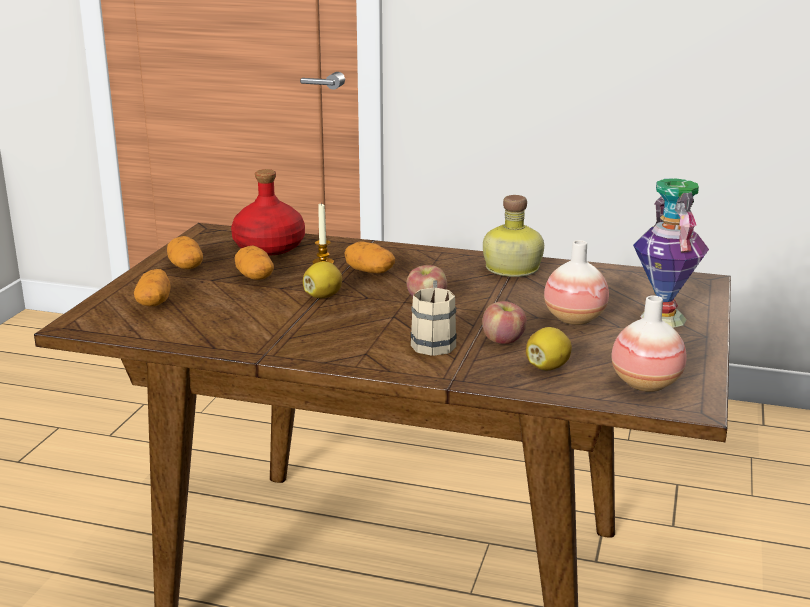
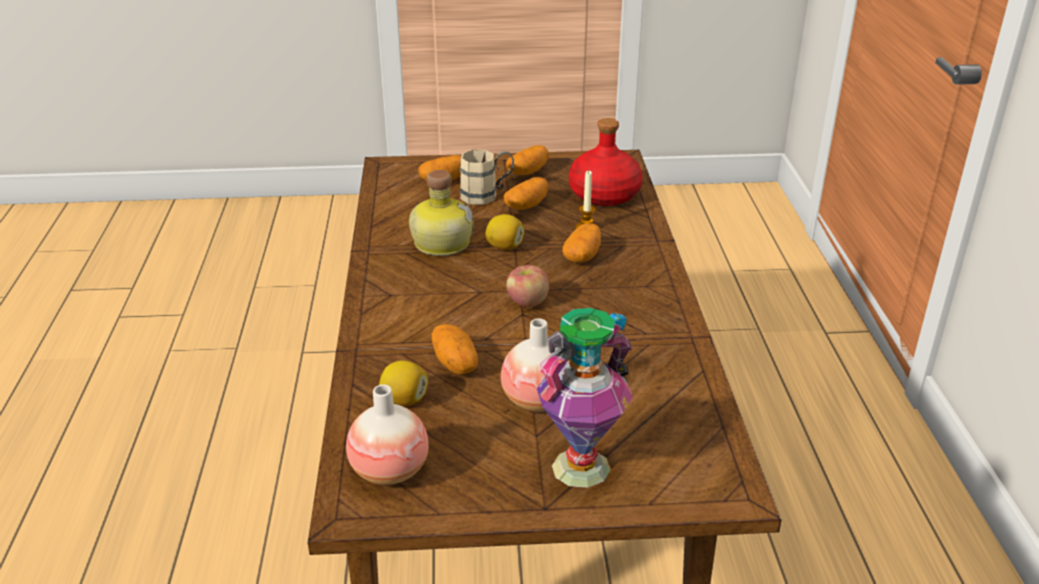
camera: 70 degrees right, 10 degrees up
(433, 341) = (434, 323): beige mug -> beige mug (487, 195)
(503, 340) = (455, 363): apple -> potato
(510, 269) = (656, 336): bottle -> bottle (440, 242)

